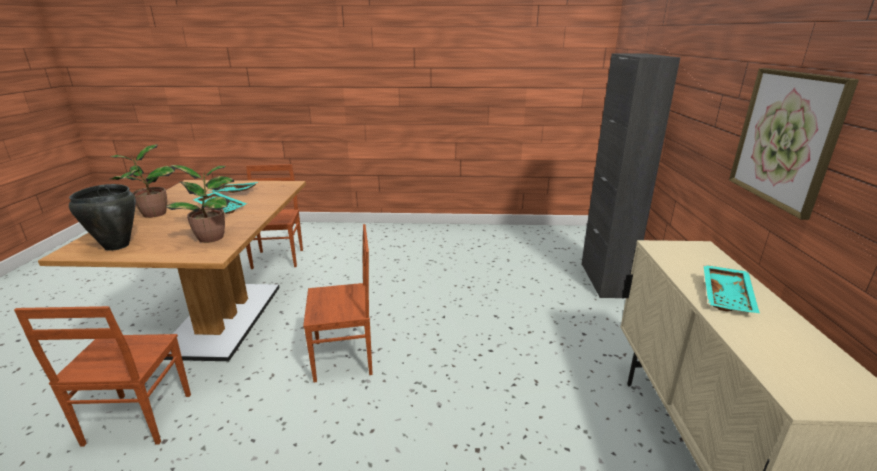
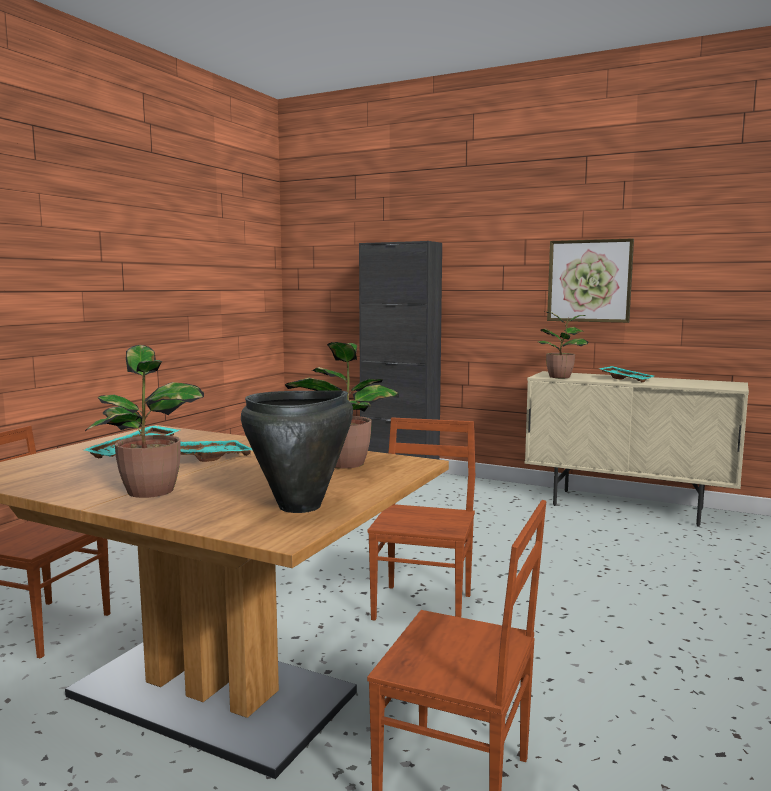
camera: 65 degrees left, 15 degrees down
(673, 255) = (561, 377): none -> potted plant

